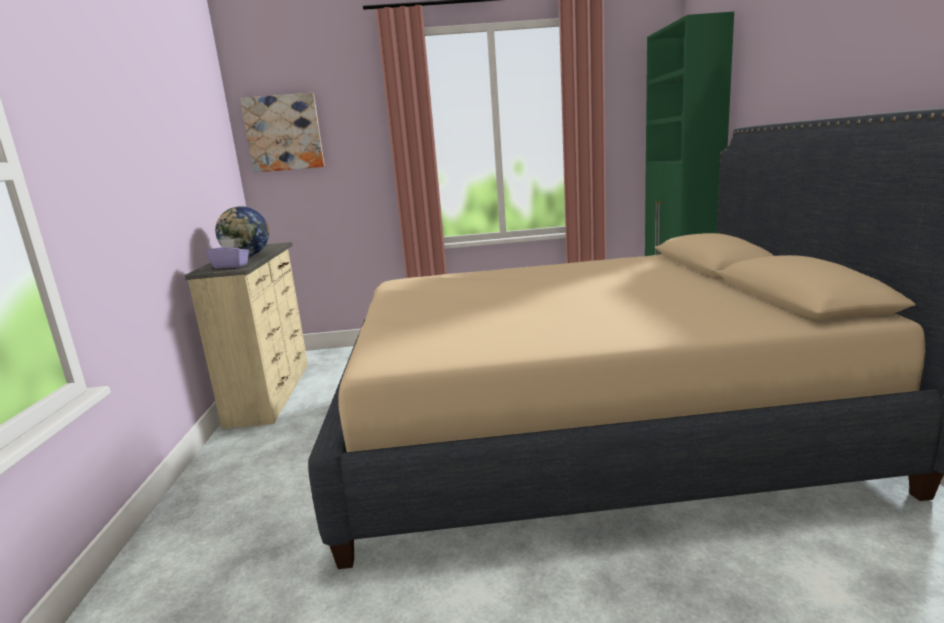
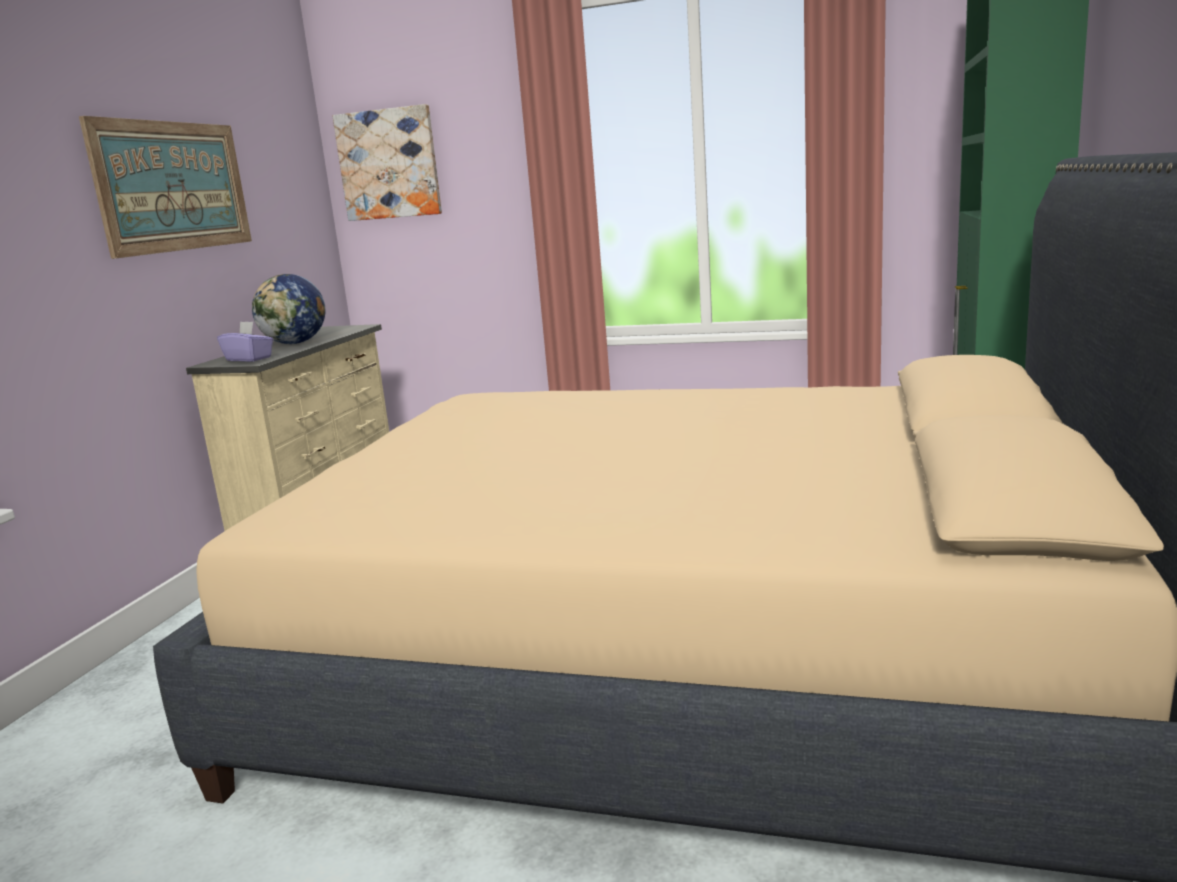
camera: 20 degrees right, 0 degrees up
(163, 141) = (173, 186): none -> picture

